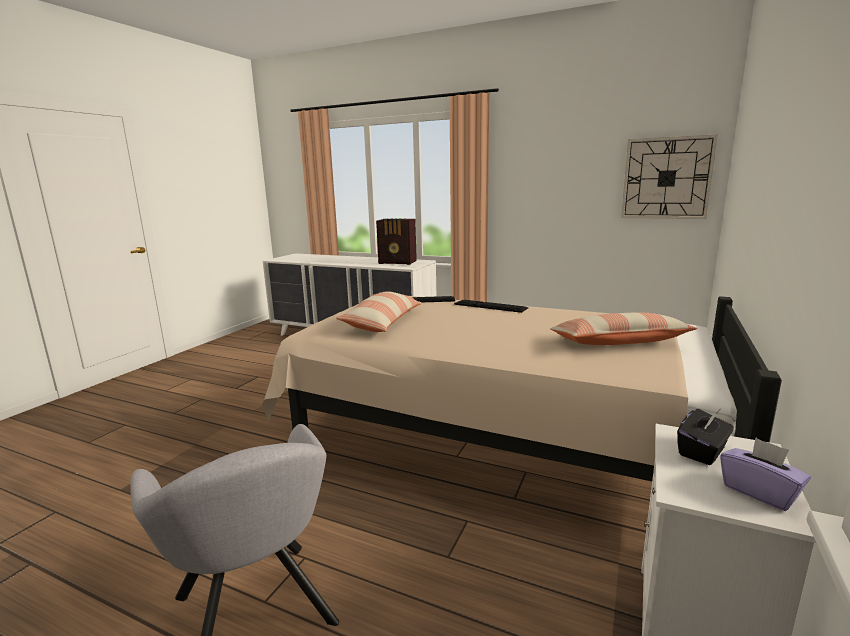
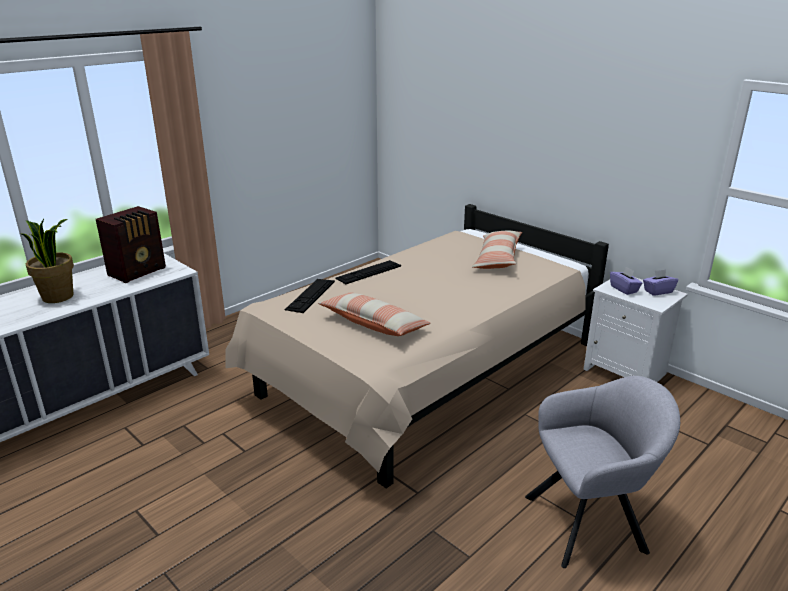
camera: 70 degrees left, 10 degrees up
(350, 260) = (58, 296): none -> potted plant
(666, 178) = (343, 111): wall clock -> none
(702, 451) = (624, 289): black tissue box -> purple tissue box

